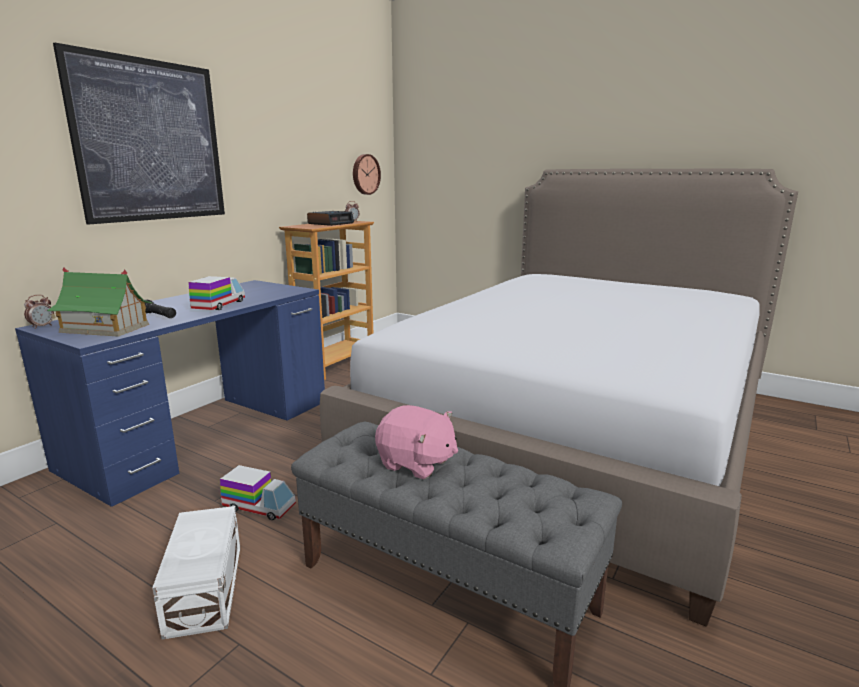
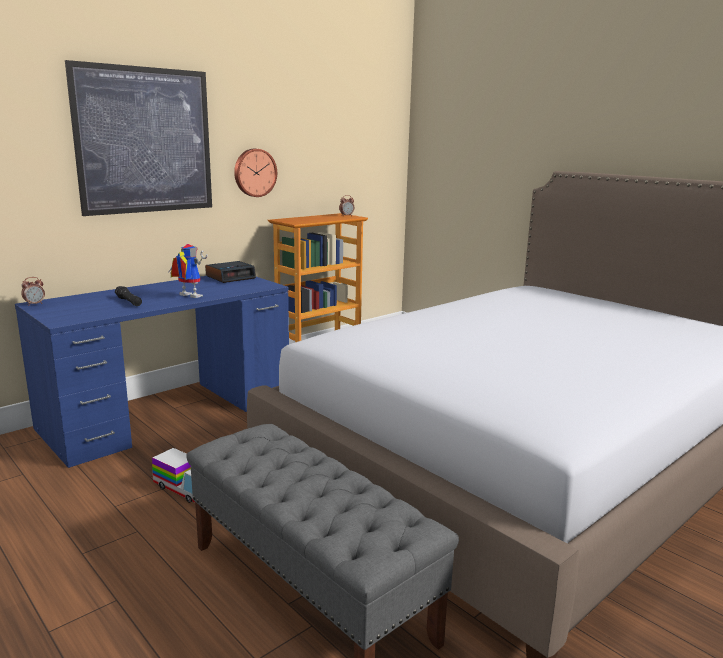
camera: 15 degrees right, 0 degrees up
(104, 328) = (79, 311): toy house -> none
(203, 591) = (107, 552): white storage box -> none
(219, 305) = (186, 296): toy truck -> toy robot
(330, 223) = (322, 217): alarm clock -> alarm clock (231, 277)
(365, 174) = (371, 166): wall clock -> wall clock (254, 172)
(416, 463) = (287, 470): pink plush toy -> none

